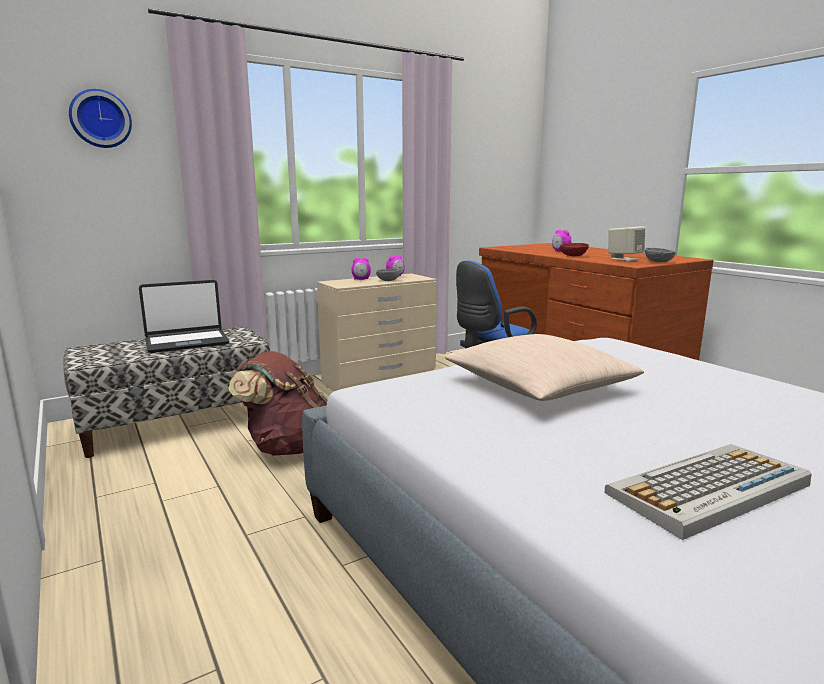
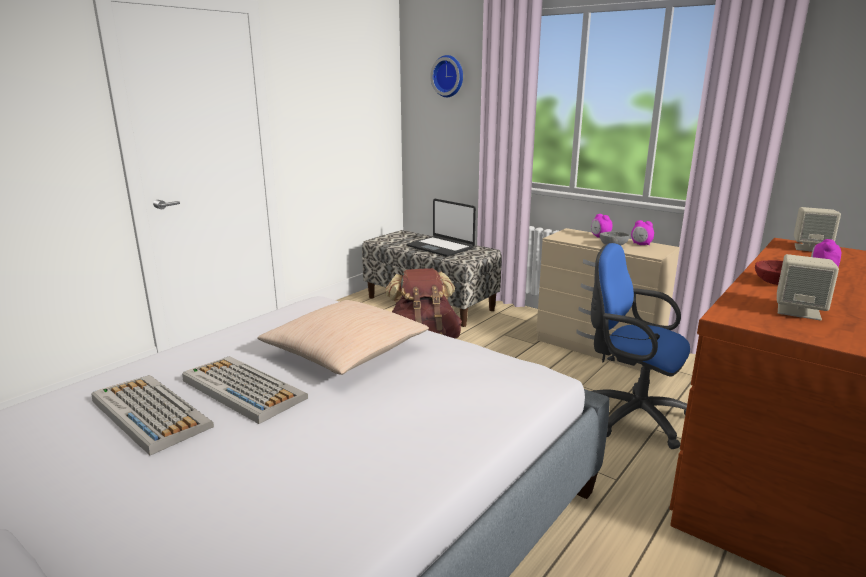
camera: 70 degrees right, 5 degrees up
(508, 247) = (810, 248): none -> beige speaker
(635, 434) = (242, 389): none -> keyboard
(659, 262) = (808, 333): grey bowl -> none

